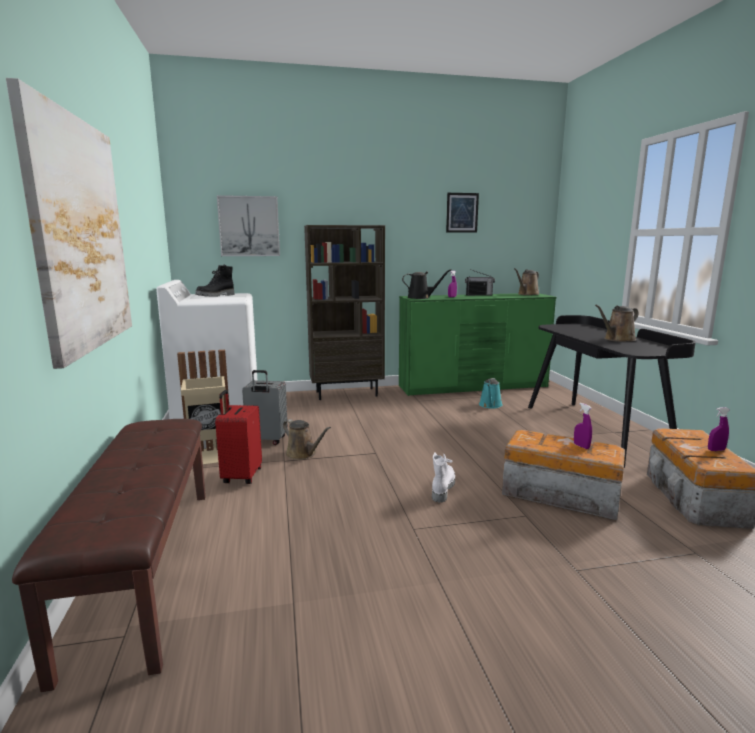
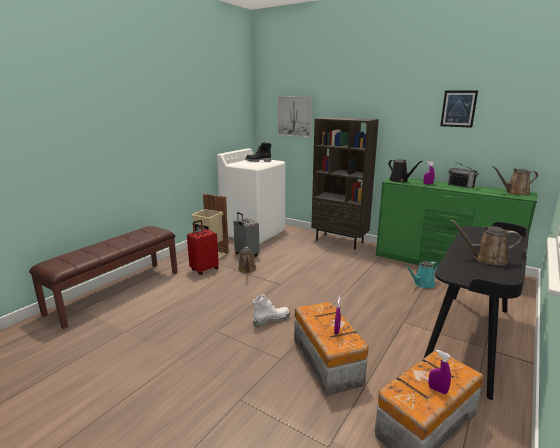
camera: 45 degrees right, 5 degrees up
(80, 234) = (125, 134): picture -> none

